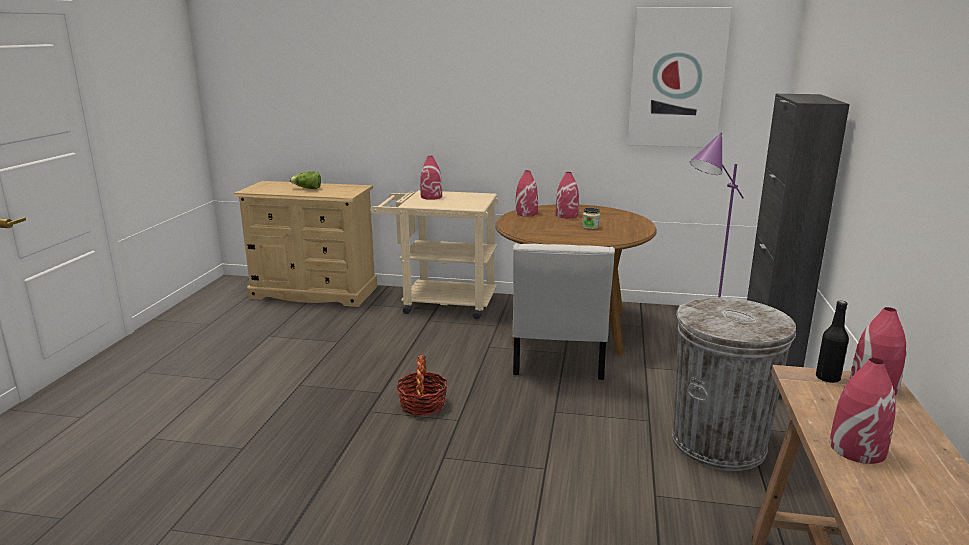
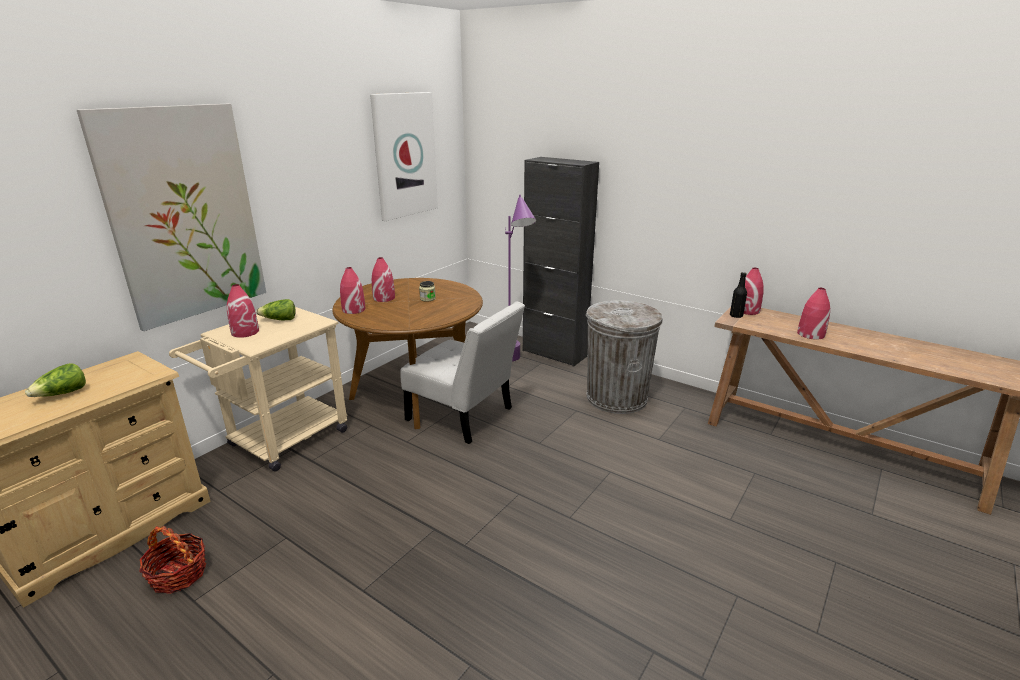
camera: 65 degrees left, 5 degrees up
(422, 405) = (478, 507): basket -> basket (178, 574)
(426, 96) = (184, 215): none -> picture
(463, 198) = (279, 320): none -> lettuce

